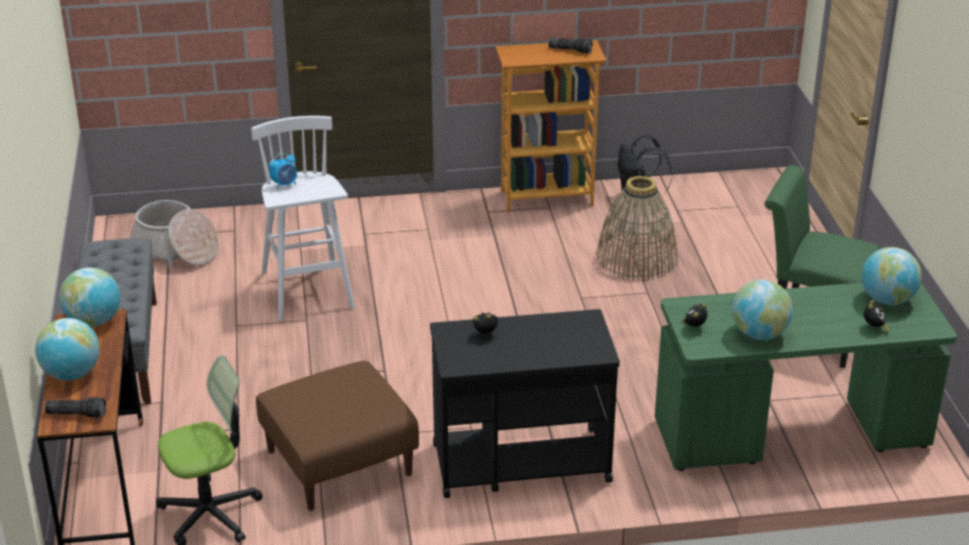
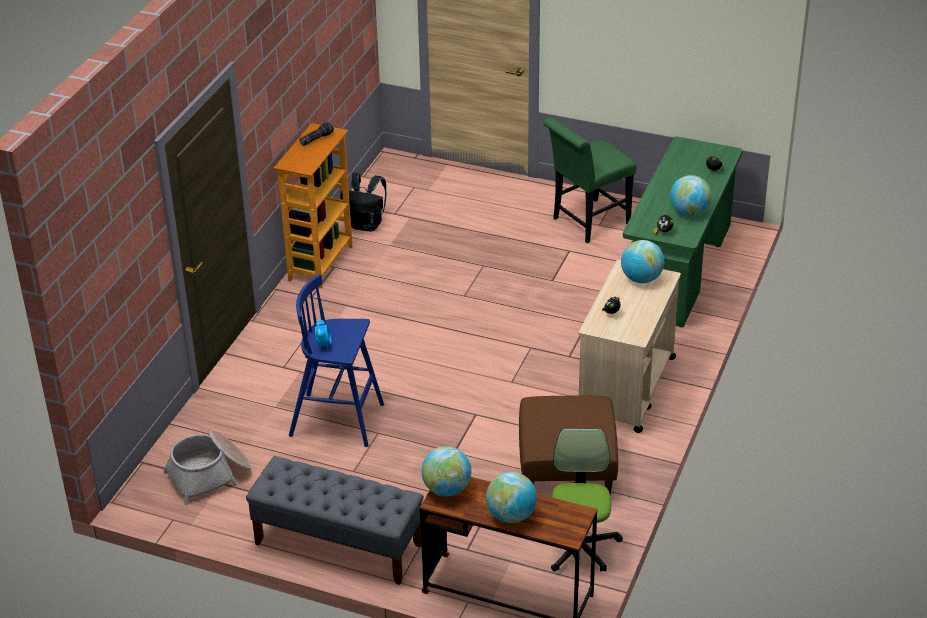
camera: 60 degrees left, 5 degrees up
(77, 413) = (565, 523): flashlight -> none
(308, 291) = (339, 420): white stool -> blue stool
(519, 462) = (626, 388): black cart -> beige cart
(636, 258) = (438, 254): basket -> none
(887, 300) = (689, 155): globe -> globe (641, 279)

